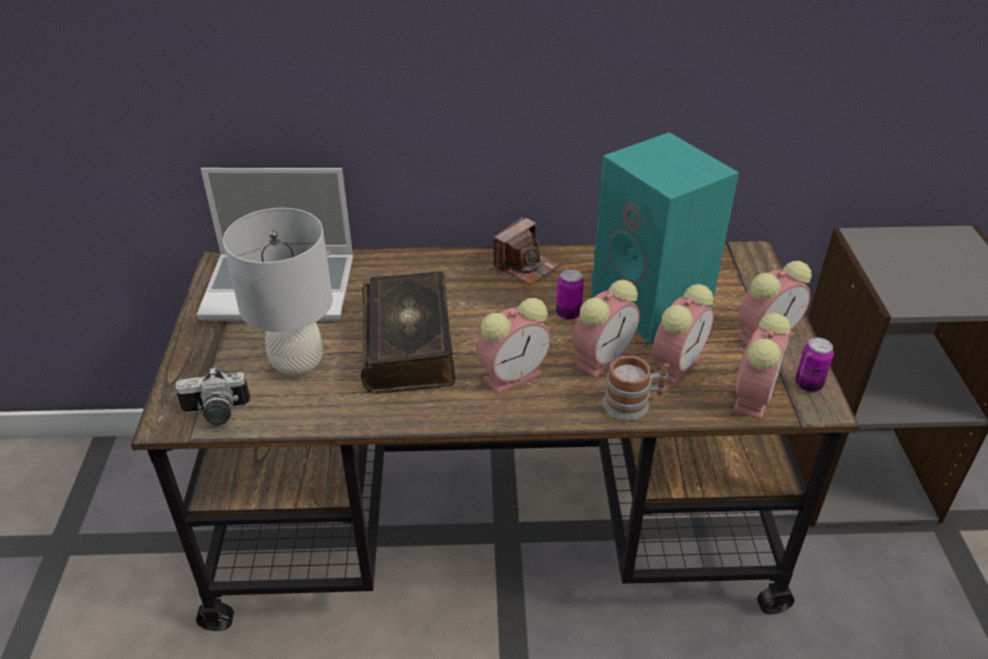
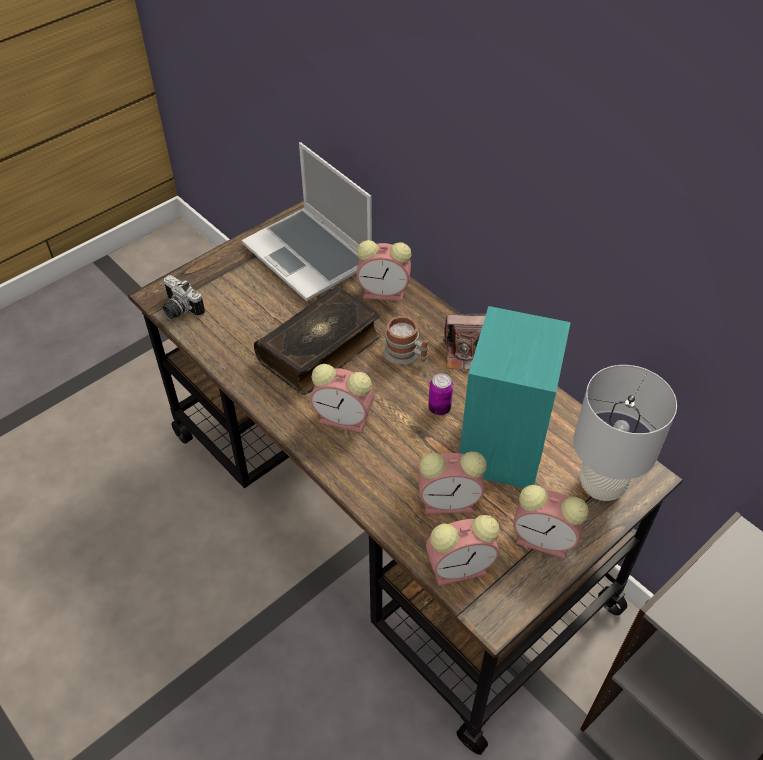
camera: 50 degrees right, 10 degrees up
(298, 362) = (253, 311): grey table lamp -> grey table lamp (603, 485)
(603, 357) = (412, 455): alarm clock -> alarm clock (385, 292)
(633, 403) = (381, 500): mug -> mug (406, 355)
(808, 384) = (511, 597): can -> none

